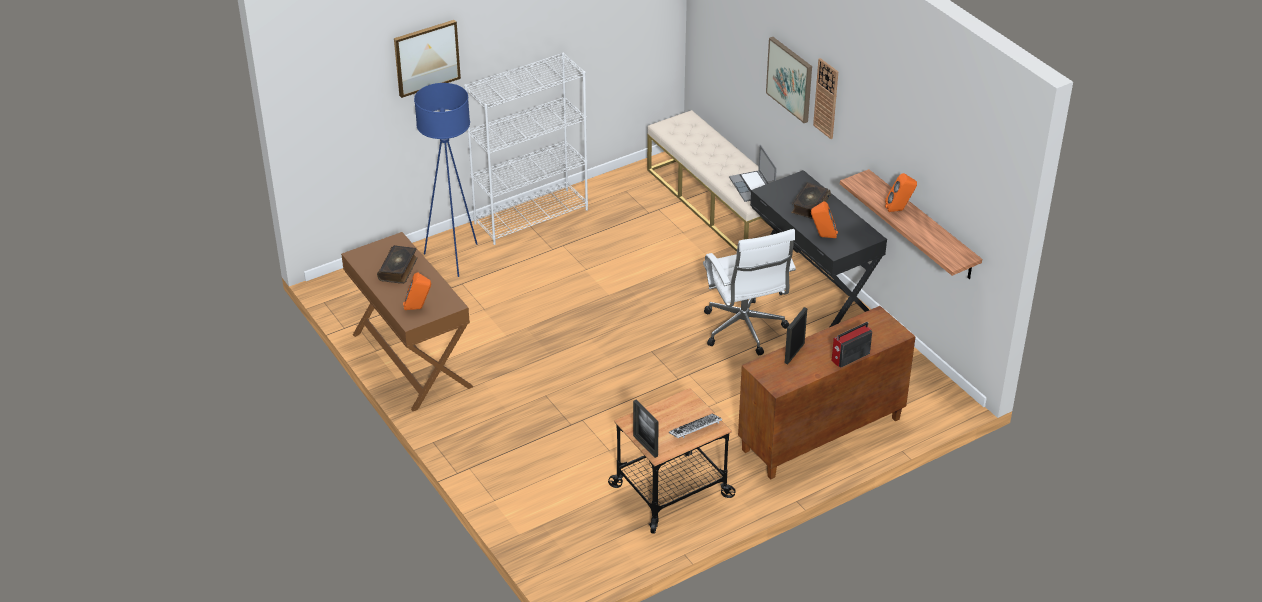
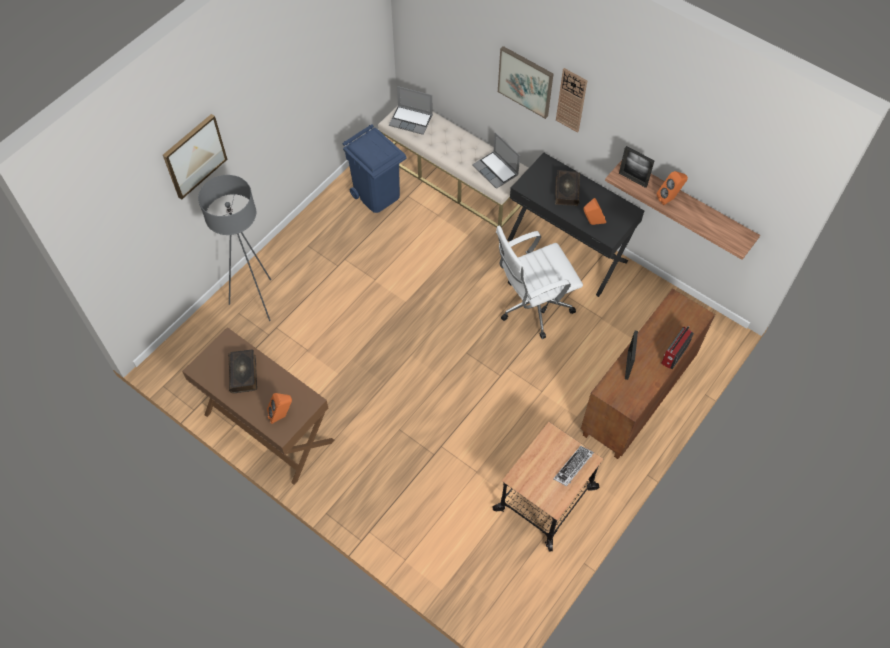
camera: 20 degrees left, 20 degrees up
(454, 257) = (257, 300): blue floor lamp -> grey floor lamp
(531, 216) = (304, 234): white bookcase -> none
(626, 201) = (377, 195): none -> blue trash can
(645, 446) = (540, 501): picture frame -> picture frame (633, 179)
(684, 129) = (411, 120): none -> laptop
(745, 331) = (532, 307): white office chair -> white office chair turned 105 degrees clockwise

